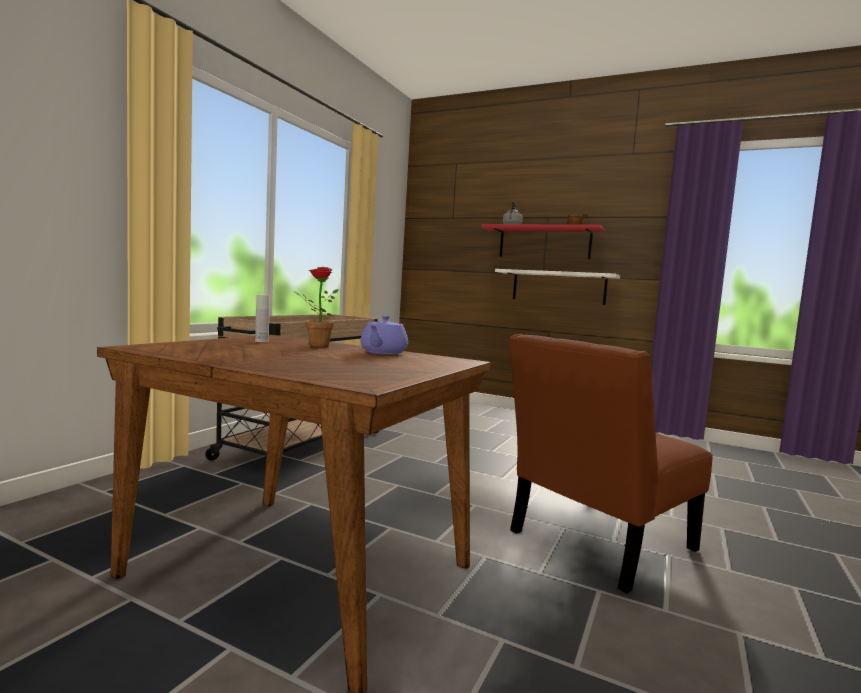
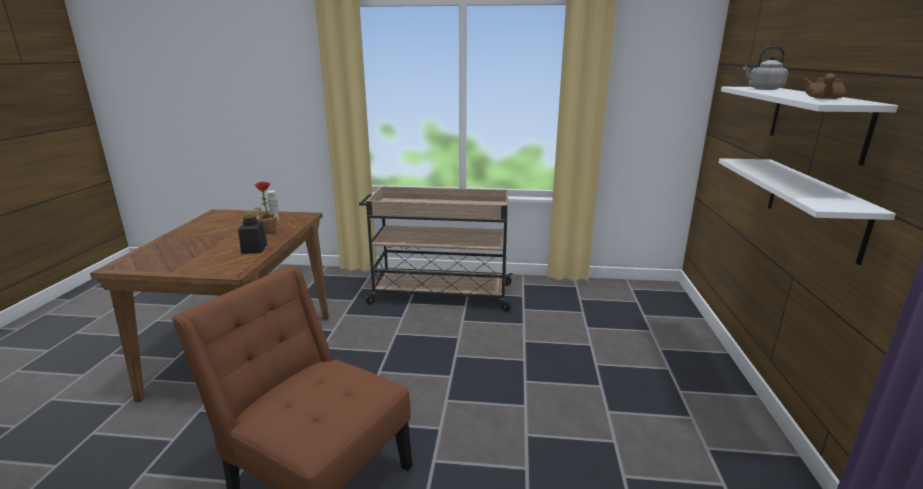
camera: 70 degrees right, 15 degrees up
(383, 352) = (254, 248): purple teapot -> black jar
(544, 243) = (816, 121): red shelf -> white shelf

